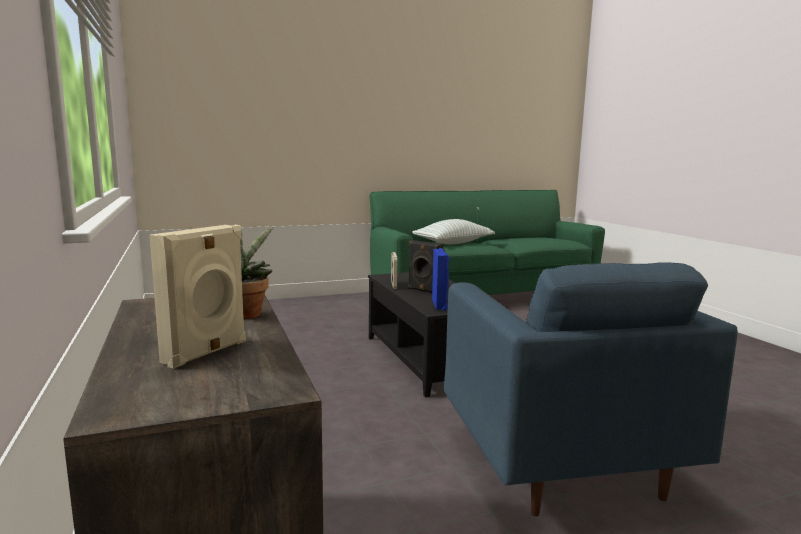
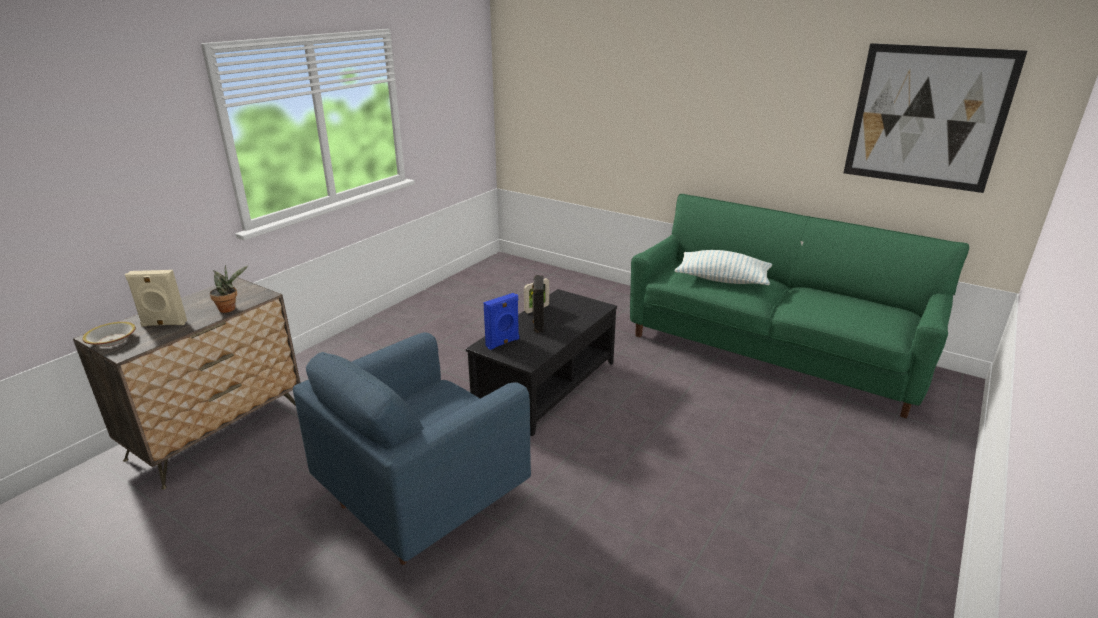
camera: 55 degrees right, 15 degrees up
(186, 397) = (111, 340): none -> bowl
(520, 114) = (926, 117): none -> picture

